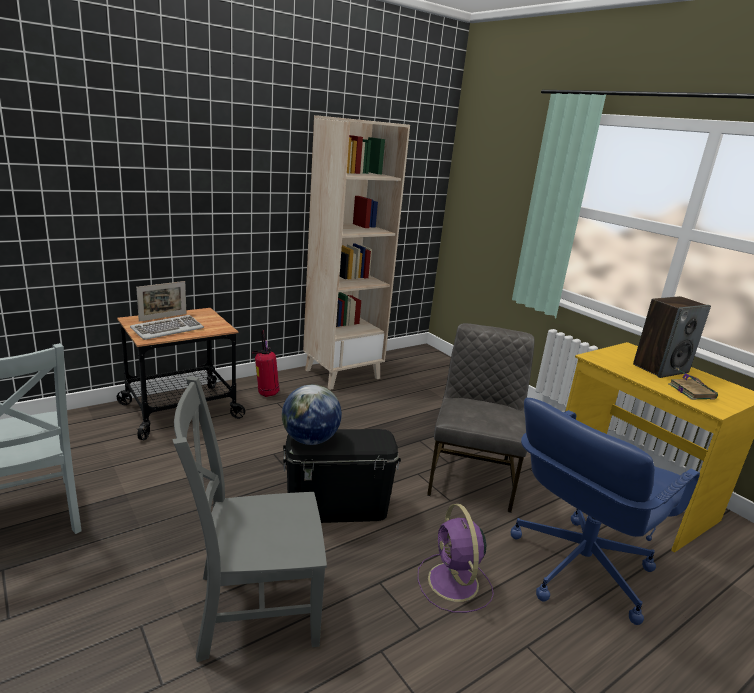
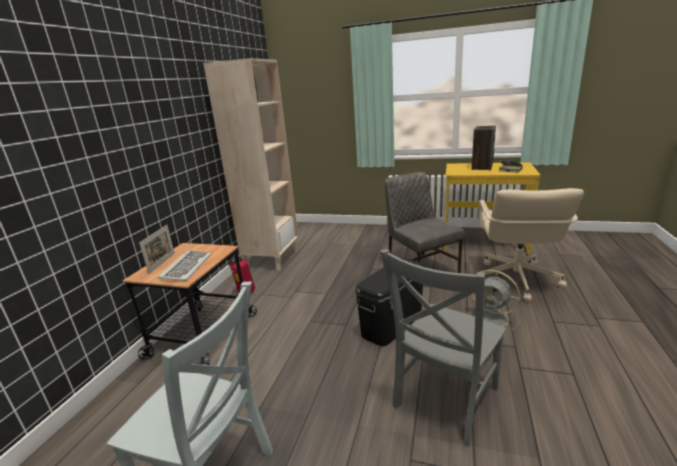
camera: 35 degrees left, 0 degrees up
(310, 440) = (377, 283): globe -> none
(454, 583) = (493, 318): purple fan -> grey fan
(578, 567) = (515, 280): blue office chair -> beige office chair

